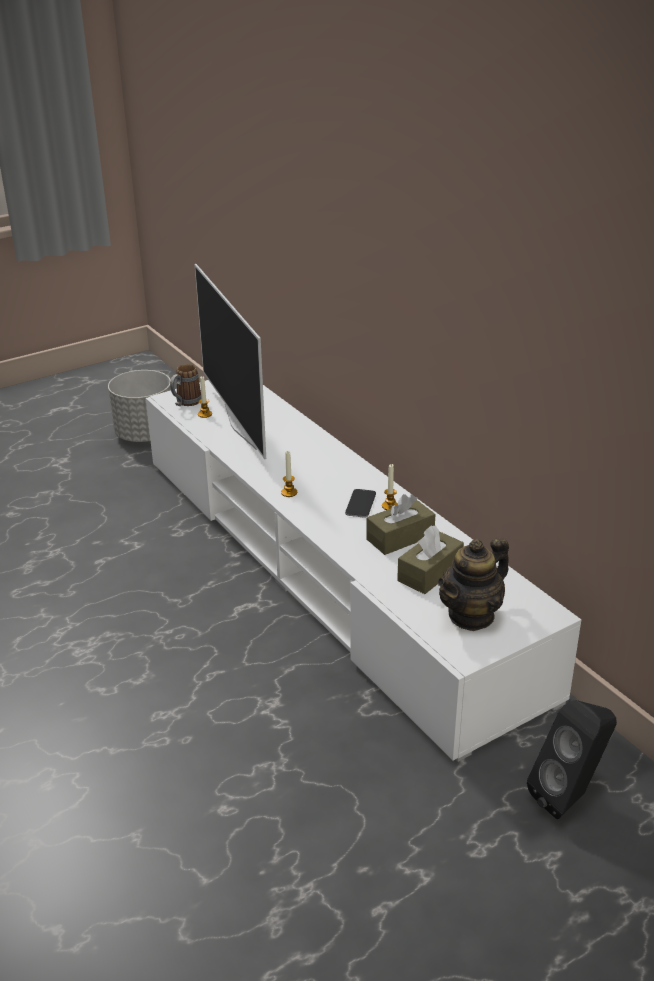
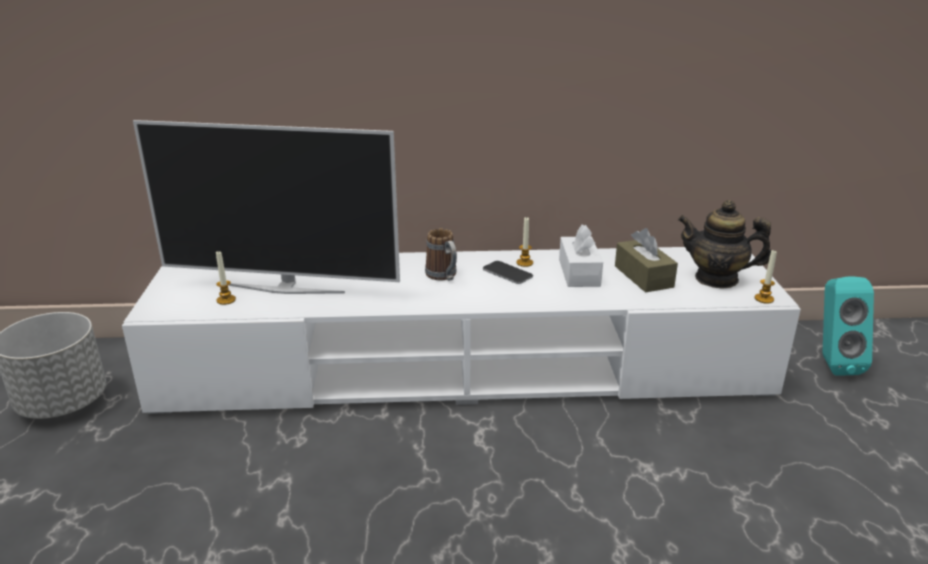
camera: 60 degrees left, 5 degrees down
(185, 403) = (181, 304): mug -> mug (444, 277)
(289, 492) = (448, 299): candle -> candle (764, 299)
(400, 537) = (579, 273): brown tissue box -> white tissue box
(471, 615) = (717, 279): teapot -> teapot turned 120 degrees clockwise
(569, 797) = (832, 363): black speaker -> turquoise speaker

